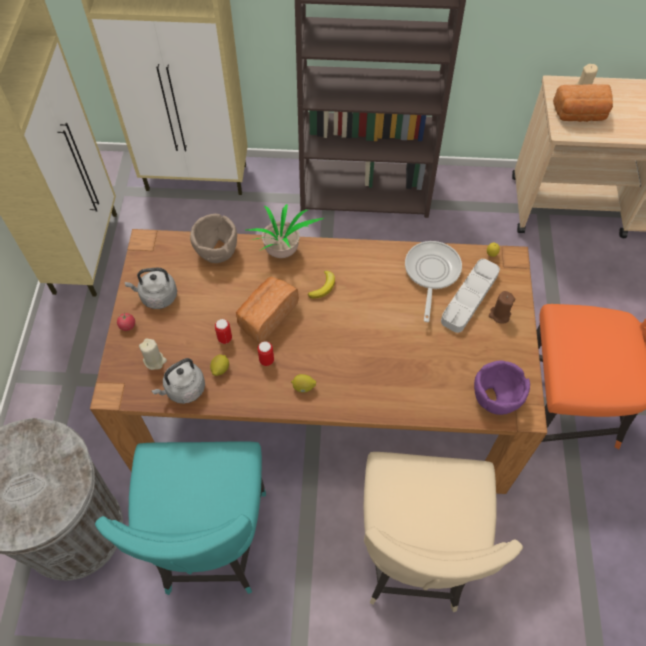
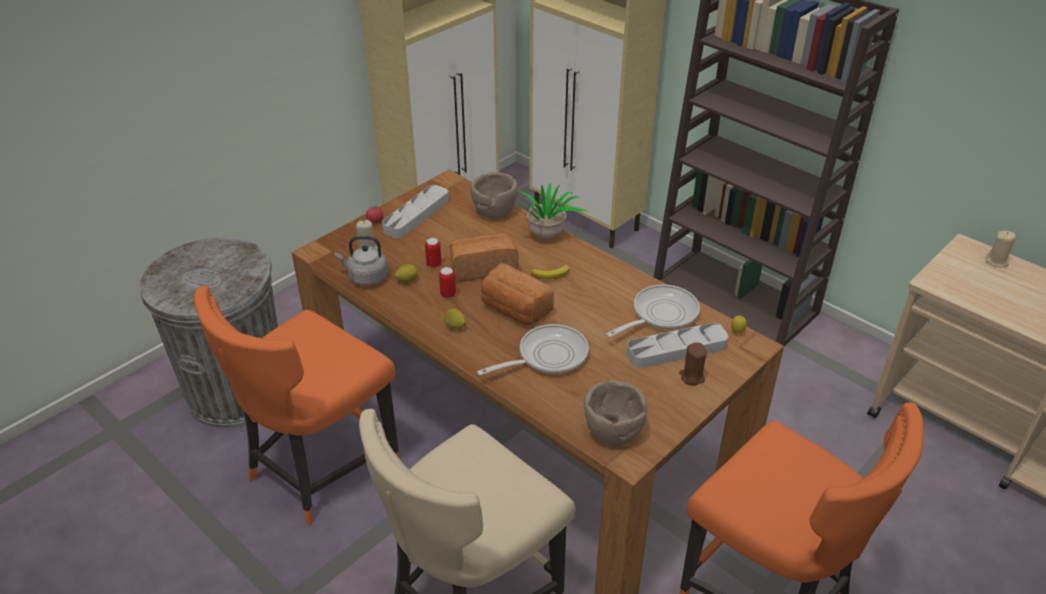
camera: 40 degrees right, 20 degrees down
(157, 297) = (416, 215): grey kettle -> grey tray
(211, 543) = (318, 469): turquoise chair -> orange chair
(394, 366) = (547, 356): none -> frying pan
(495, 398) = (612, 430): purple bowl -> brown bowl
(580, 115) = (967, 279): bread -> bread (514, 310)

